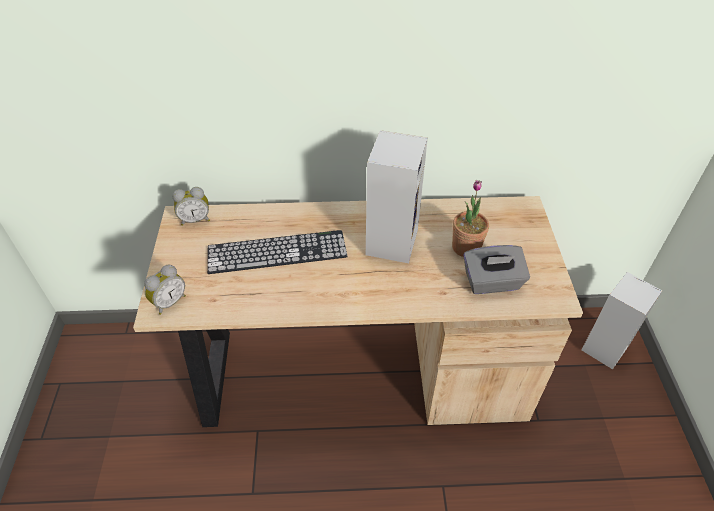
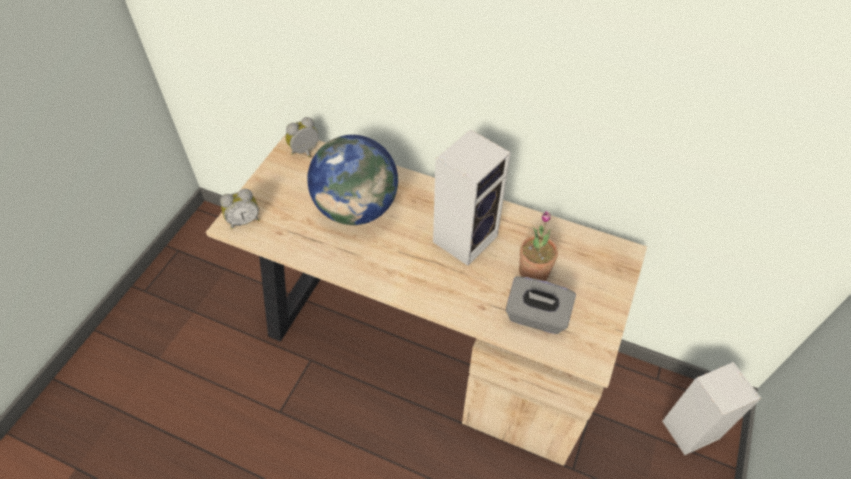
camera: 25 degrees right, 5 degrees up
(195, 219) = (305, 152): alarm clock -> alarm clock turned 135 degrees clockwise
(277, 252) = (356, 209): keyboard -> globe

